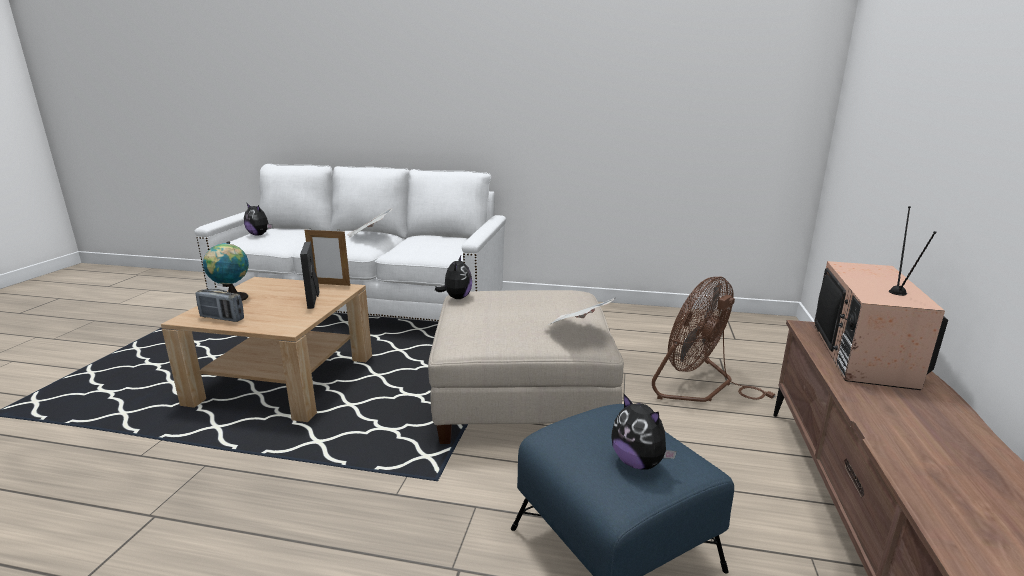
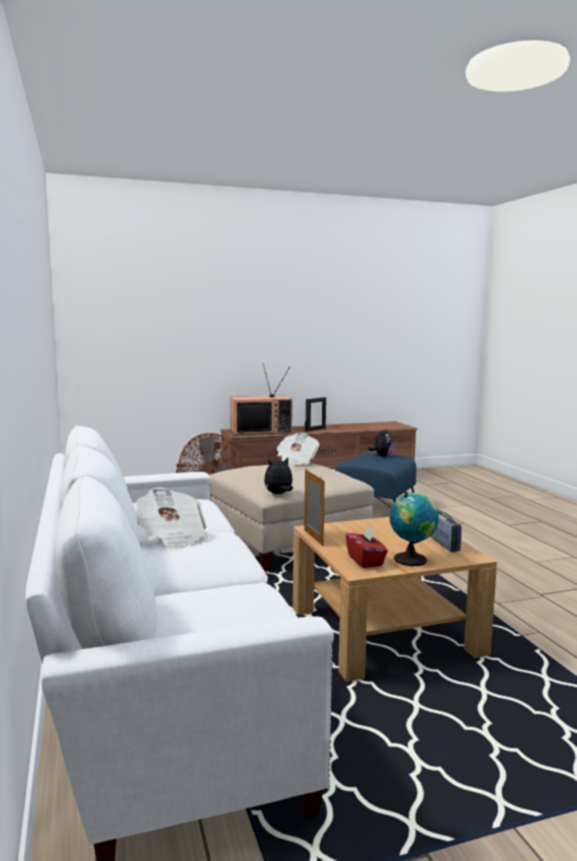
camera: 120 degrees left, 10 degrees down
(259, 234) = (225, 622): plush toy -> none
(263, 287) = (365, 561): none -> red tissue box
(313, 300) = (356, 530): picture frame -> picture frame (315, 429)

